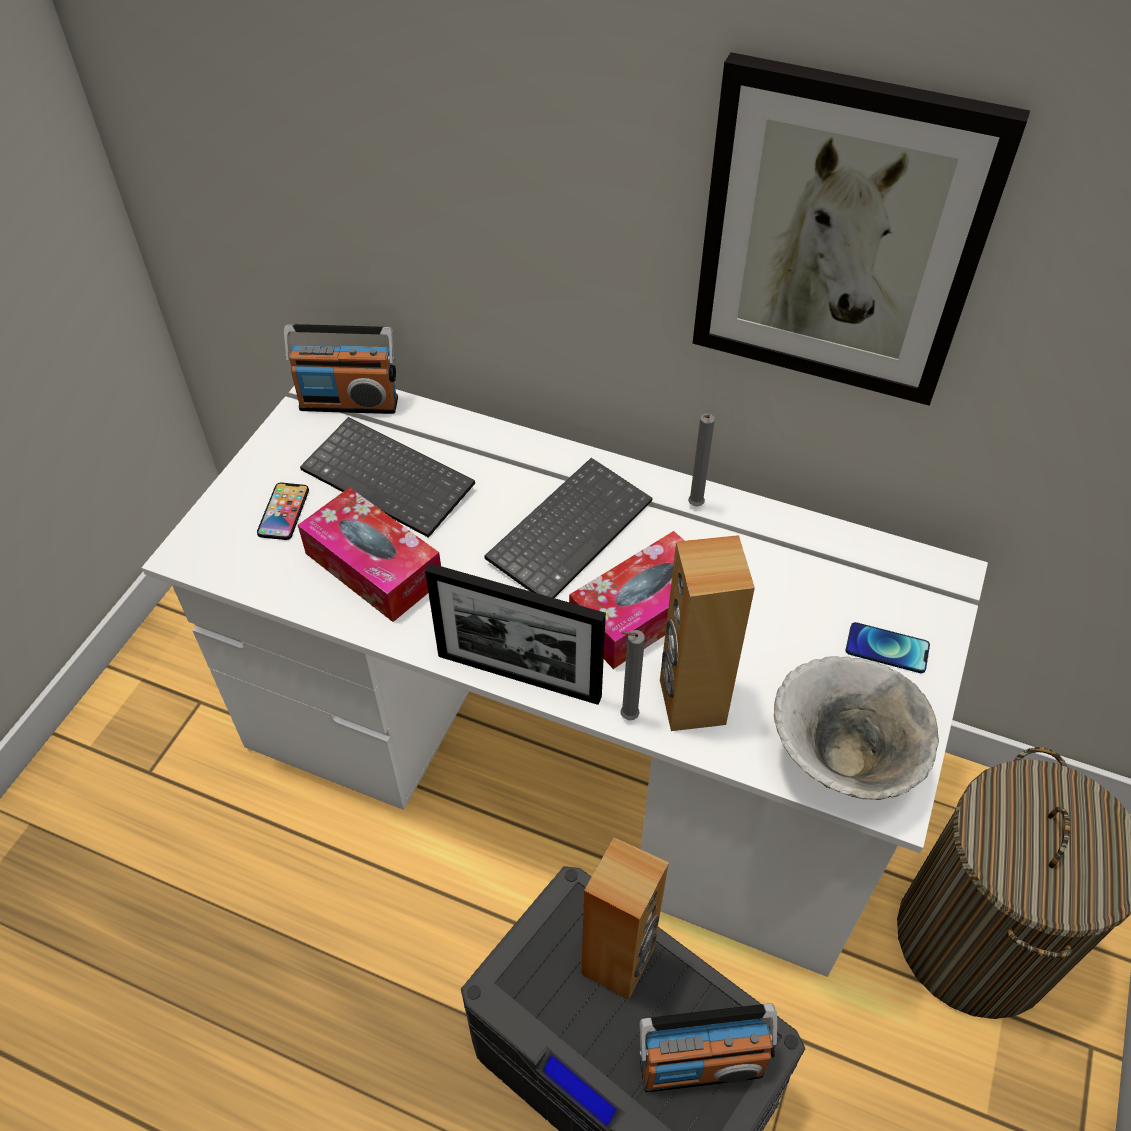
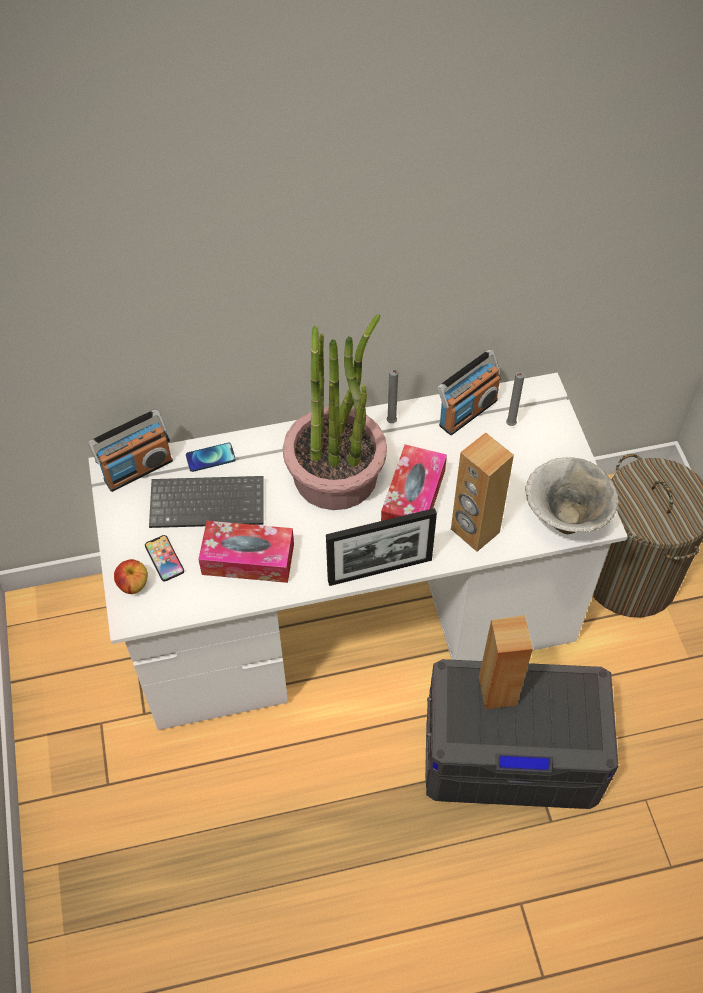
camera: 35 degrees left, 5 degrees up
(224, 521) = (133, 584): none -> apple
(569, 529) = (336, 474): keyboard -> potted plant
(626, 717) = (450, 558): grey candle -> grey candle (510, 425)
(701, 1066) = (572, 712): radio -> radio (467, 412)
(840, 237) = (441, 247): picture -> none
(887, 649) = (544, 447): phone -> phone (210, 458)

